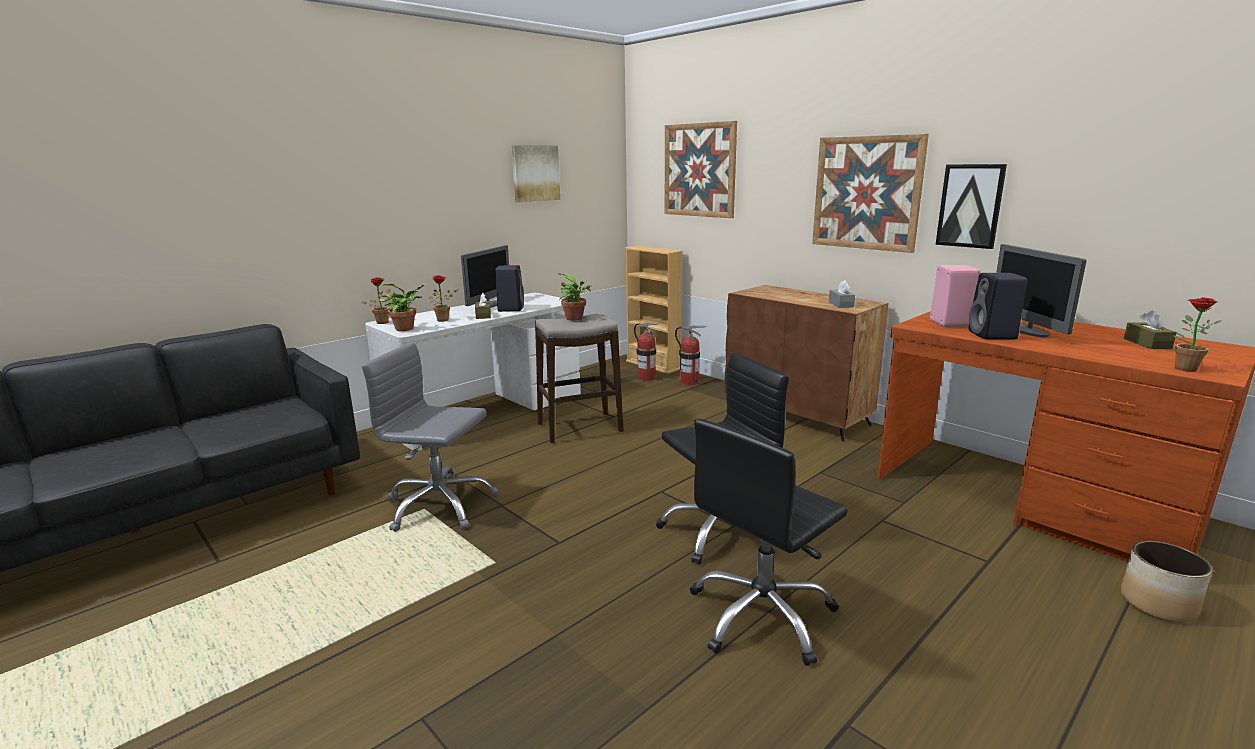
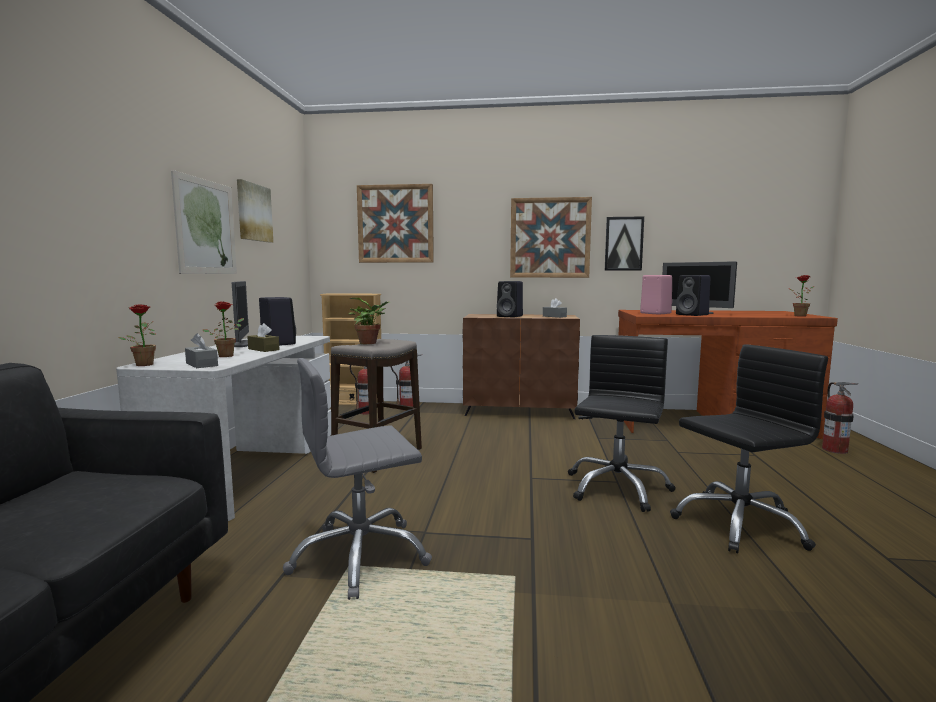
camera: 40 degrees left, 10 degrees down
(407, 328) = (201, 364): potted plant -> grey tissue box
(469, 198) = (206, 227): none -> picture
(762, 615) = (739, 524): black office chair -> black office chair turned 120 degrees counterclockwise
(788, 297) = (510, 316): none -> black speaker
(1147, 343) = (752, 312): brown tissue box -> none
(1158, 604) = (834, 450): planter -> fire extinguisher

